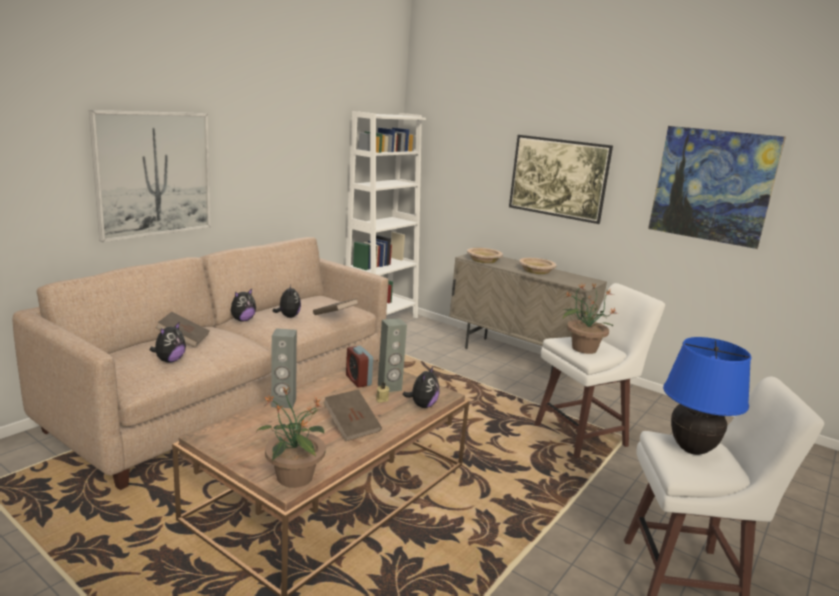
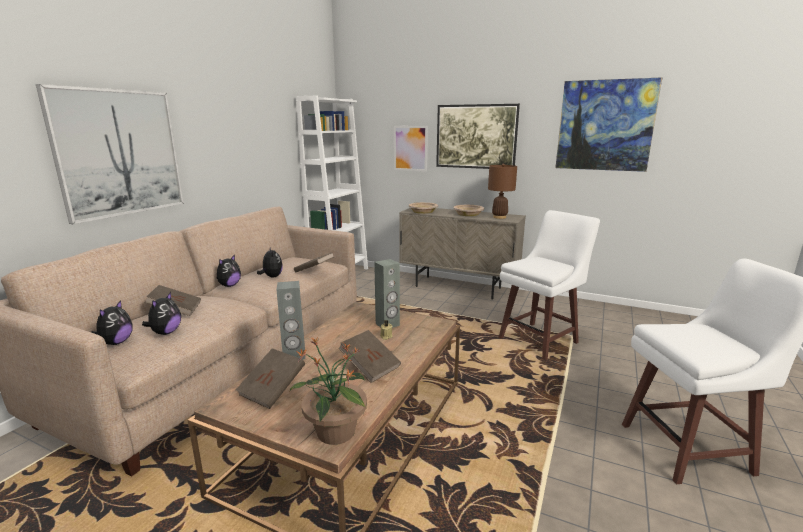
camera: 10 degrees left, 0 degrees up
(252, 431) = (272, 390): none -> brown book
(358, 380) = (356, 323): alarm clock -> none
(422, 405) = (425, 336): plush toy -> plush toy (116, 342)
(481, 181) = (410, 148): none -> picture
(571, 280) = (499, 217): none -> brown table lamp
(583, 348) = (539, 266): potted plant -> none
(691, 449) = (691, 334): blue table lamp -> none

